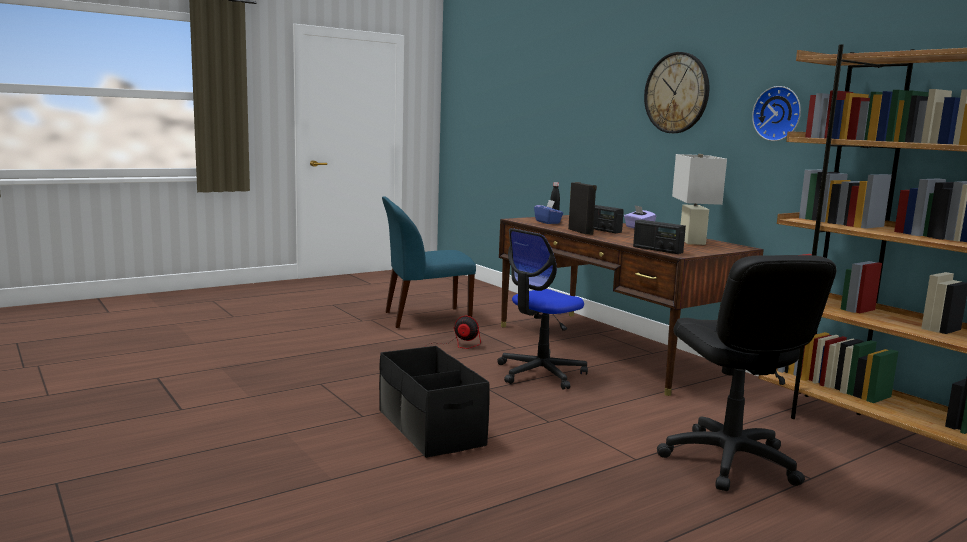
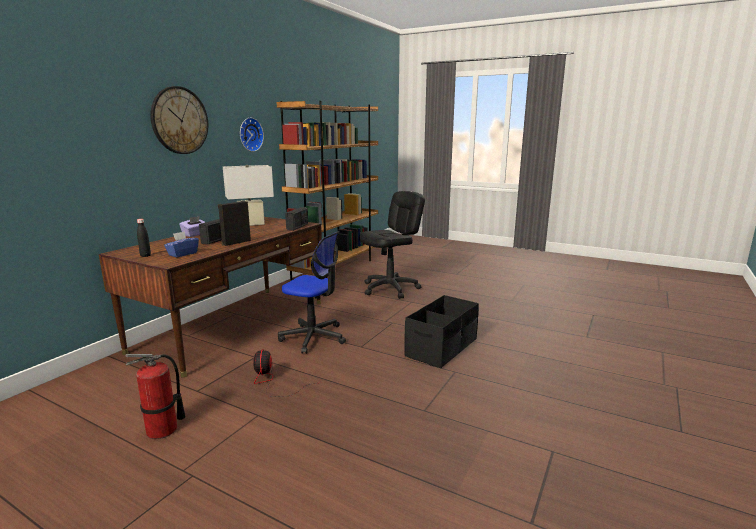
camera: 115 degrees left, 5 degrees up
(425, 318) = (162, 430): blue chair -> fire extinguisher

